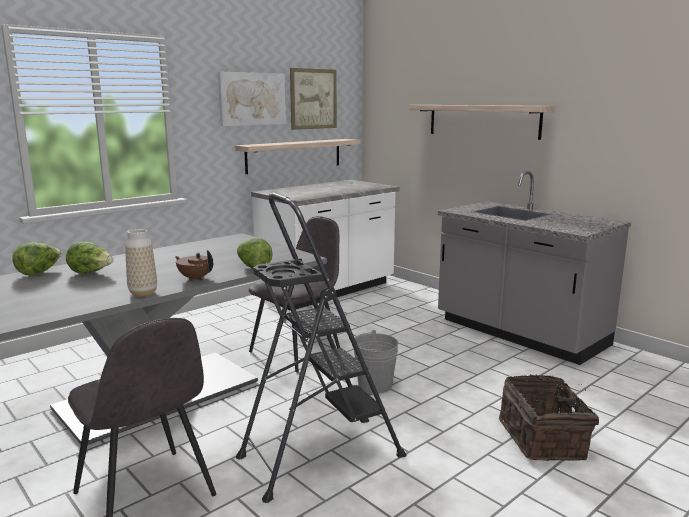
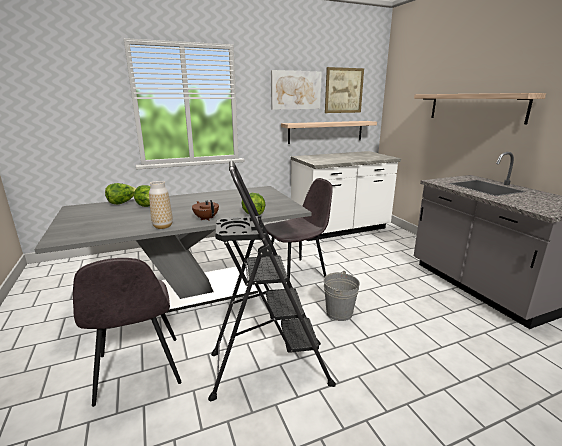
camera: 20 degrees right, 5 degrees up
(544, 439) = (468, 401): basket -> none

